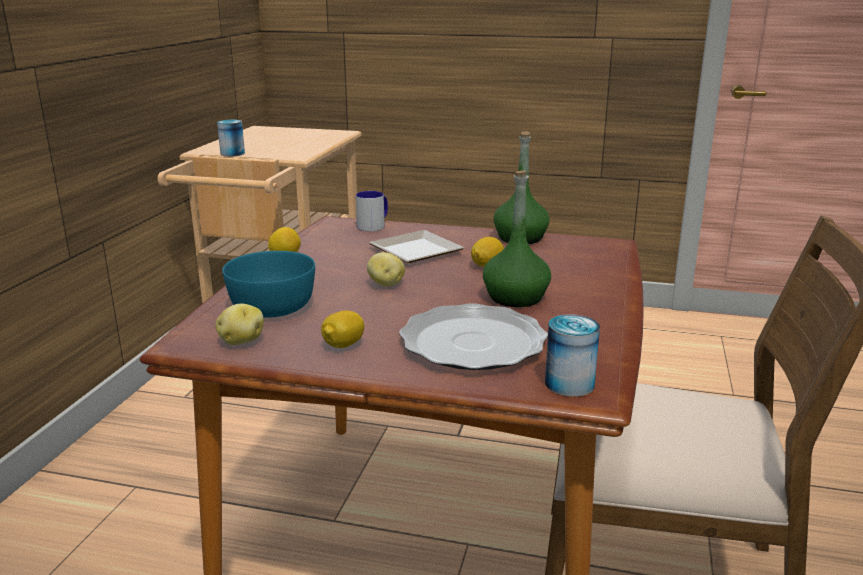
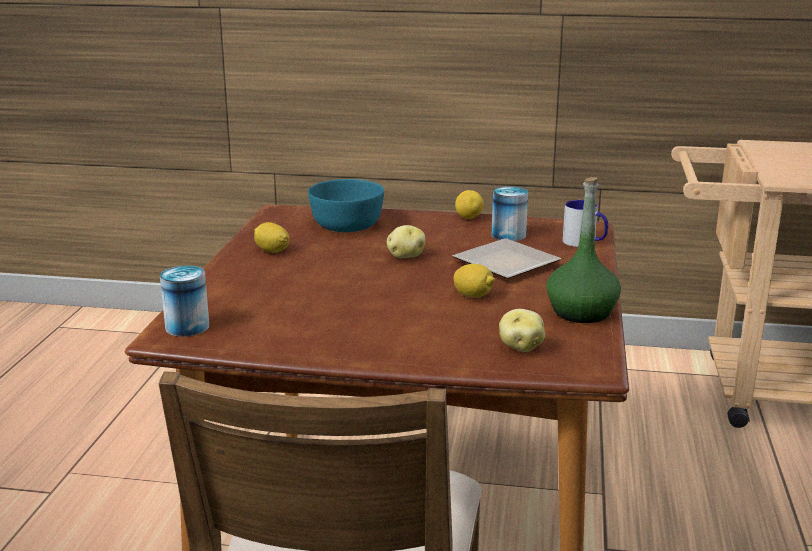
camera: 85 degrees right, 0 degrees up
(232, 153) = (756, 153): can -> can (508, 235)
(241, 341) = (281, 223): potato -> potato (521, 347)
(472, 342) = (273, 292): plate -> none
(515, 297) = (379, 308): green bottle -> none

